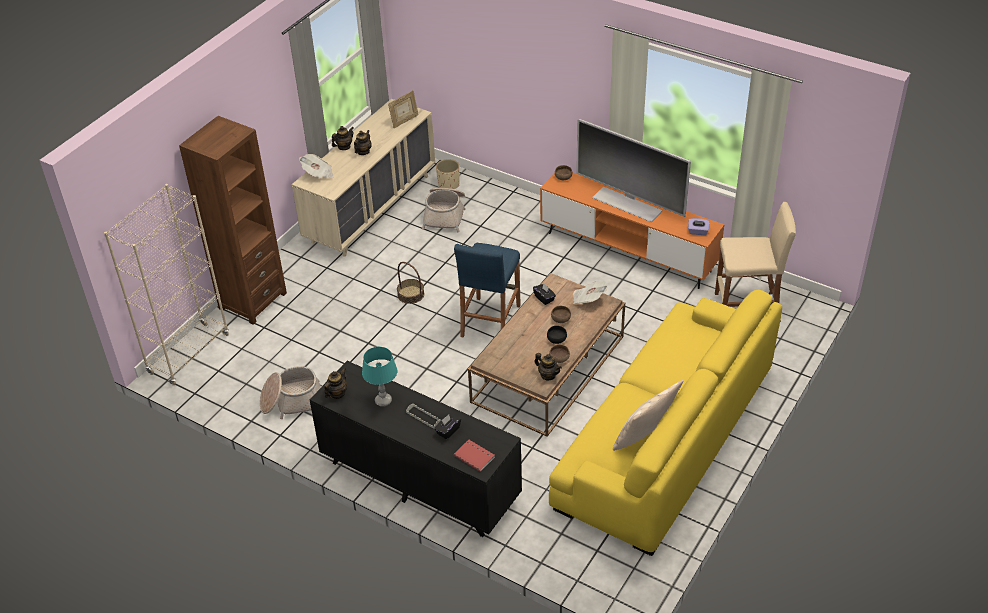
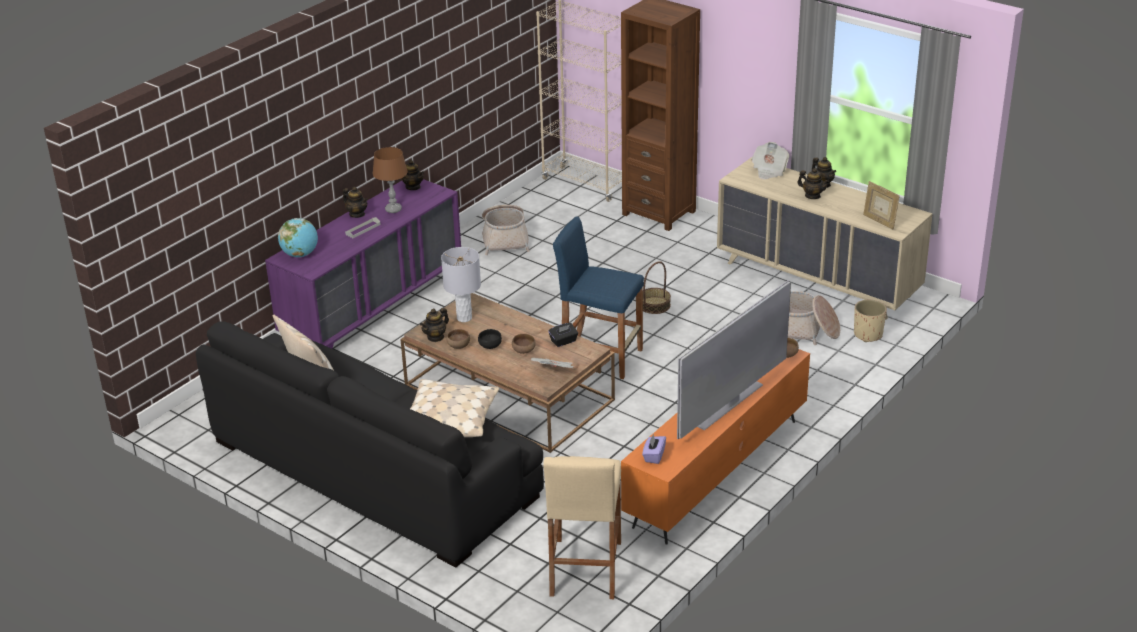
camera: 95 degrees right, 10 degrees down
(383, 401) = (393, 209): turquoise table lamp -> brown table lamp
(393, 427) = (357, 214): none -> teapot
(419, 481) = (373, 308): black dresser -> purple dresser
(448, 431) = (339, 241): black tissue box -> none
(475, 456) = (300, 255): red book -> globe
(516, 361) = (464, 318): none -> grey table lamp
(665, 438) = (374, 469): yellow sofa -> black sofa
(668, 345) = (450, 418): none -> beige pillow

